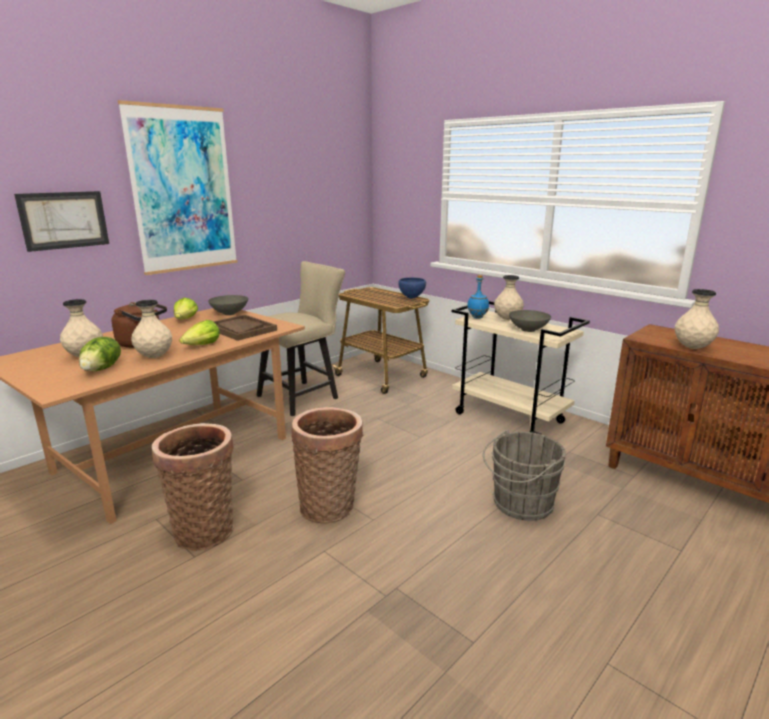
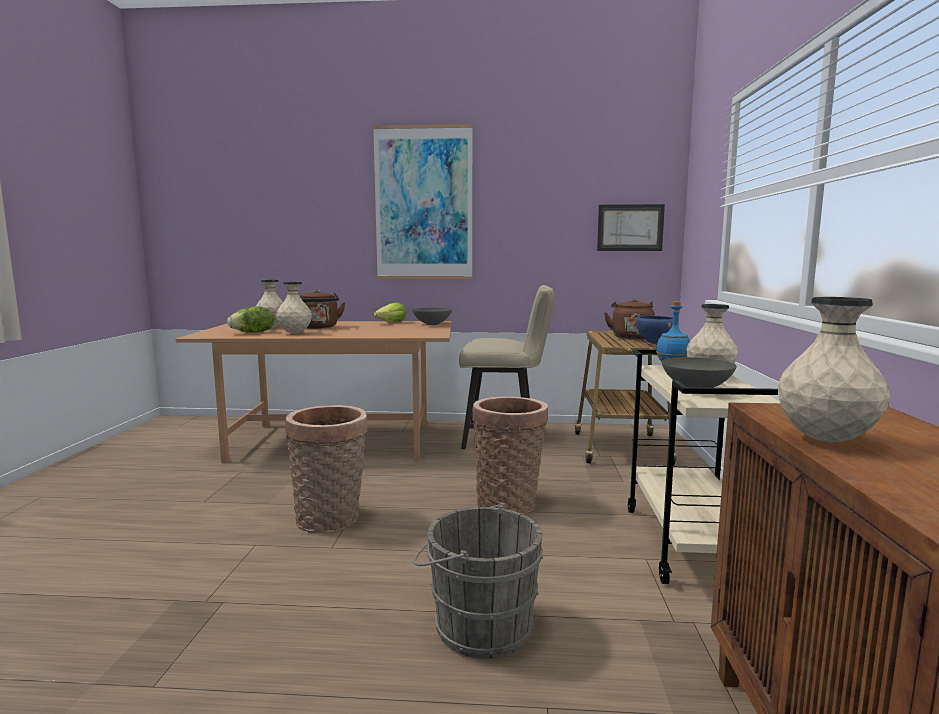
camera: 50 degrees right, 10 degrees down
(64, 220) = (319, 225): picture -> picture (630, 227)
(202, 346) = (339, 334): lettuce -> none
(204, 529) = (243, 490): basket -> basket (508, 503)
(241, 329) = (399, 331): brown tray -> none
(379, 294) = (631, 337): none -> brown kettle

